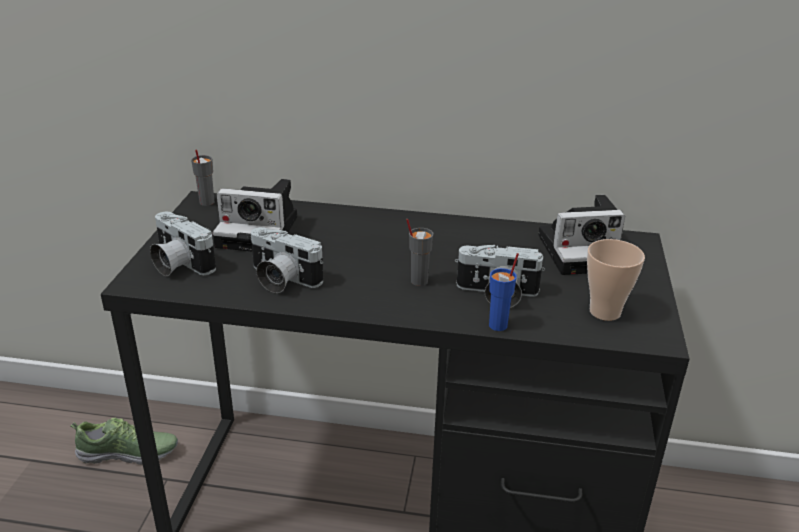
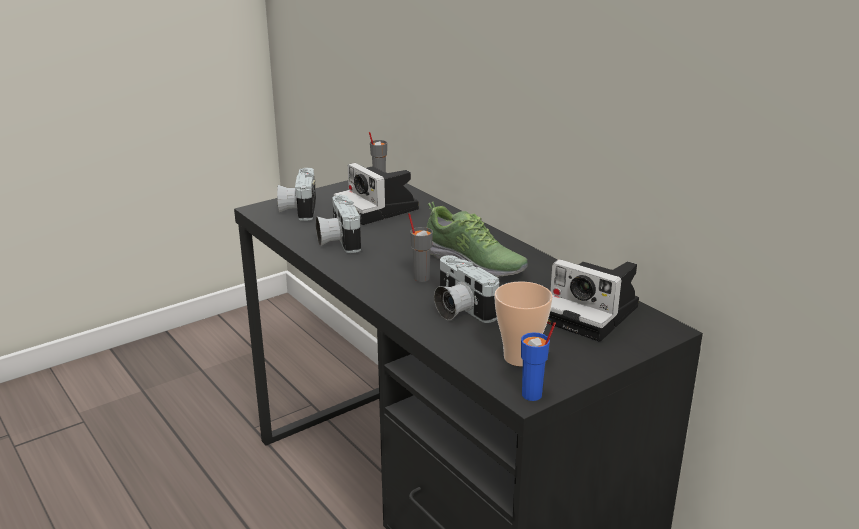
camera: 45 degrees right, 5 degrees down
(129, 453) = (309, 376): shoe -> shoe (474, 263)
(499, 325) = (420, 327): blue cup -> blue cup (532, 395)

